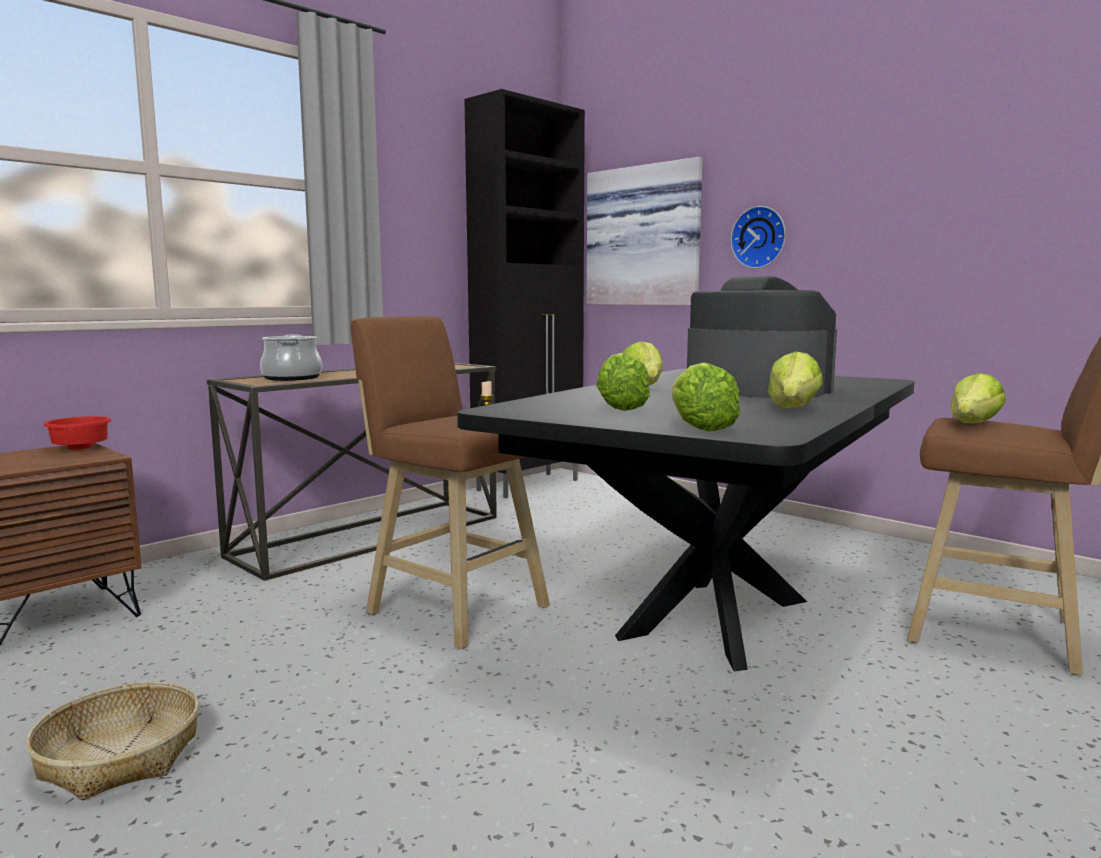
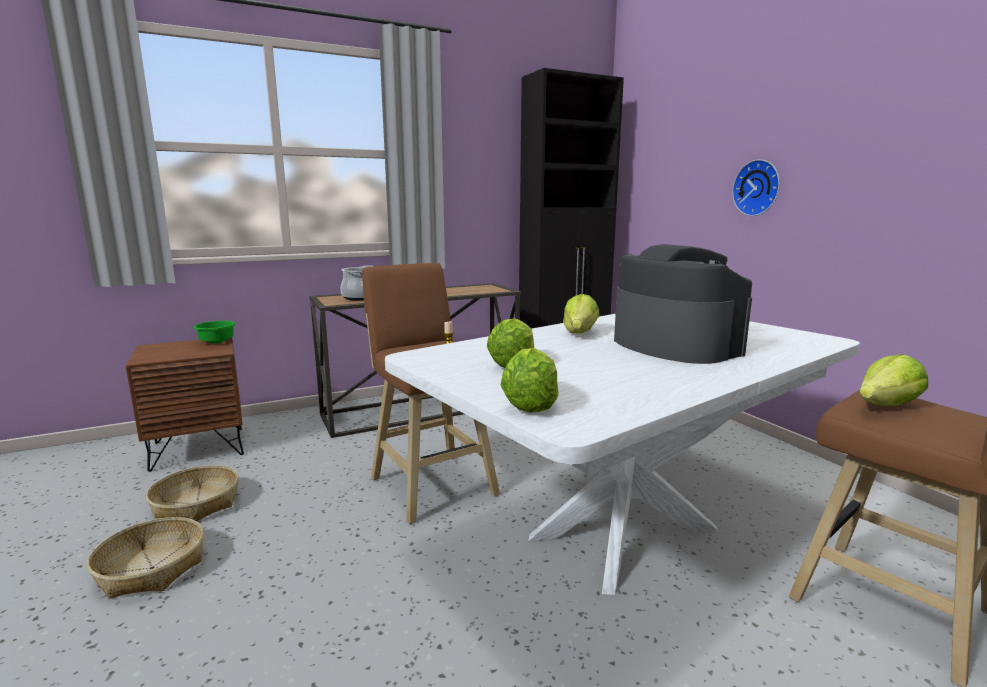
camera: 20 degrees right, 5 degrees up
(79, 448) = (216, 342): red bowl -> green bowl
(119, 679) = (196, 504): none -> basket
(645, 236) = (667, 184): picture -> none
(713, 617) = (622, 532): black dining table -> white dining table
(793, 408) = (664, 381): lettuce -> none

